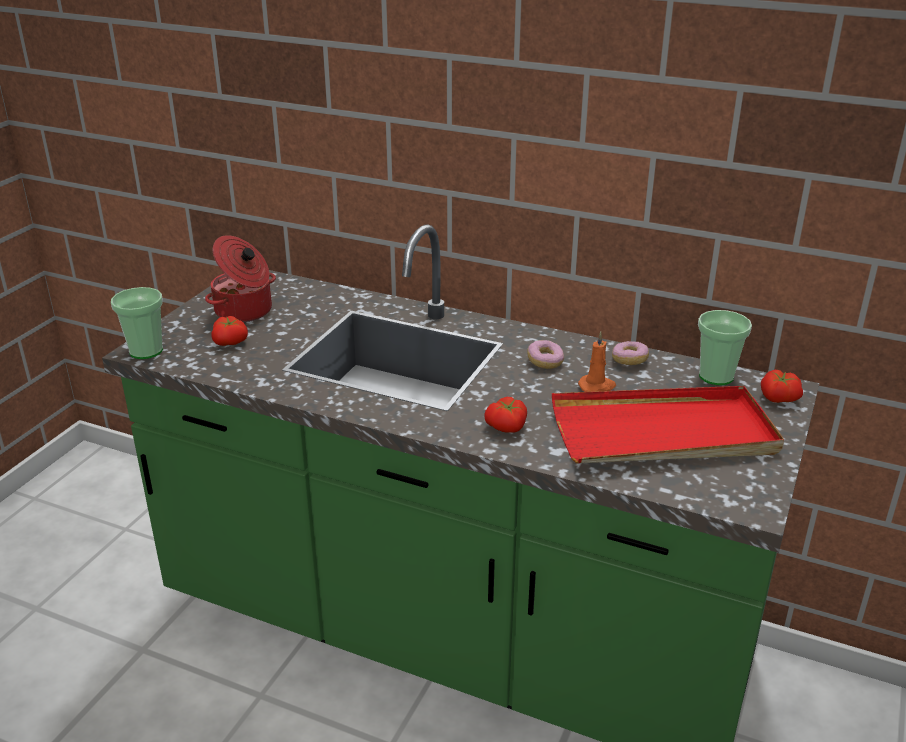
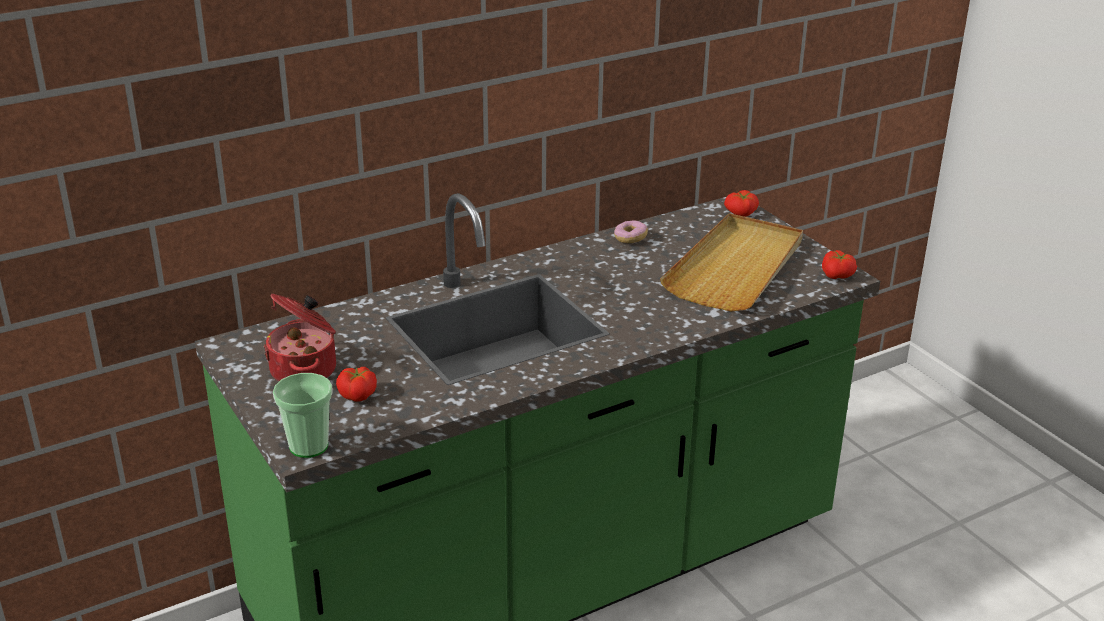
camera: 55 degrees left, 0 degrees up
(507, 427) = (662, 319): tomato -> tomato (838, 275)
(545, 362) = (590, 269): donut -> none
(597, 386) = (649, 264): orange candle -> none
(664, 433) = (736, 267): red tray -> beige tray
(716, 376) = (690, 220): cup -> none

